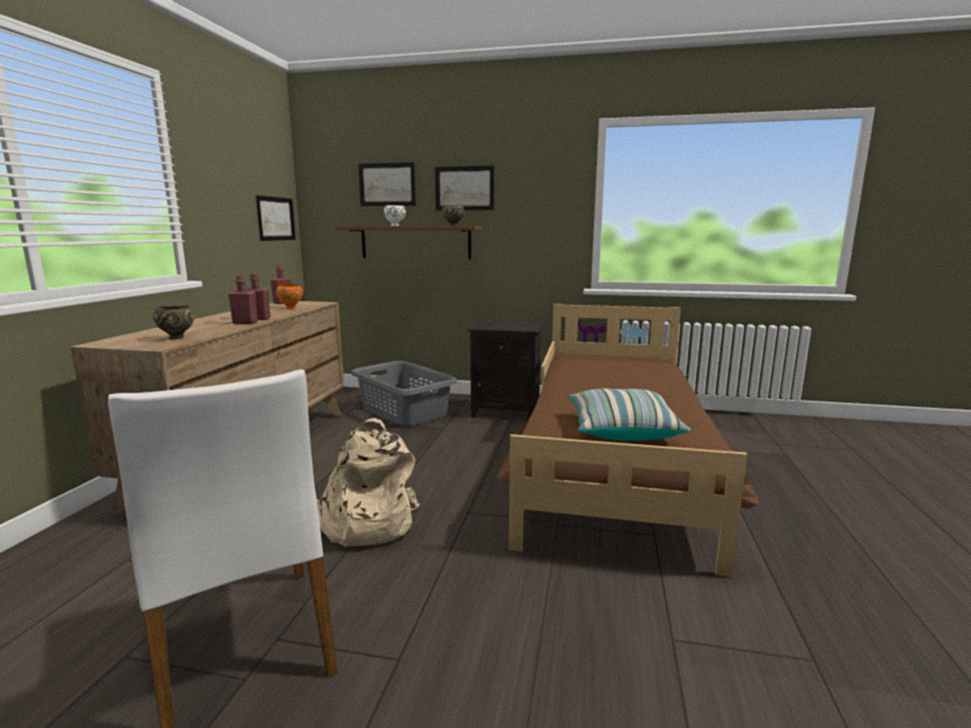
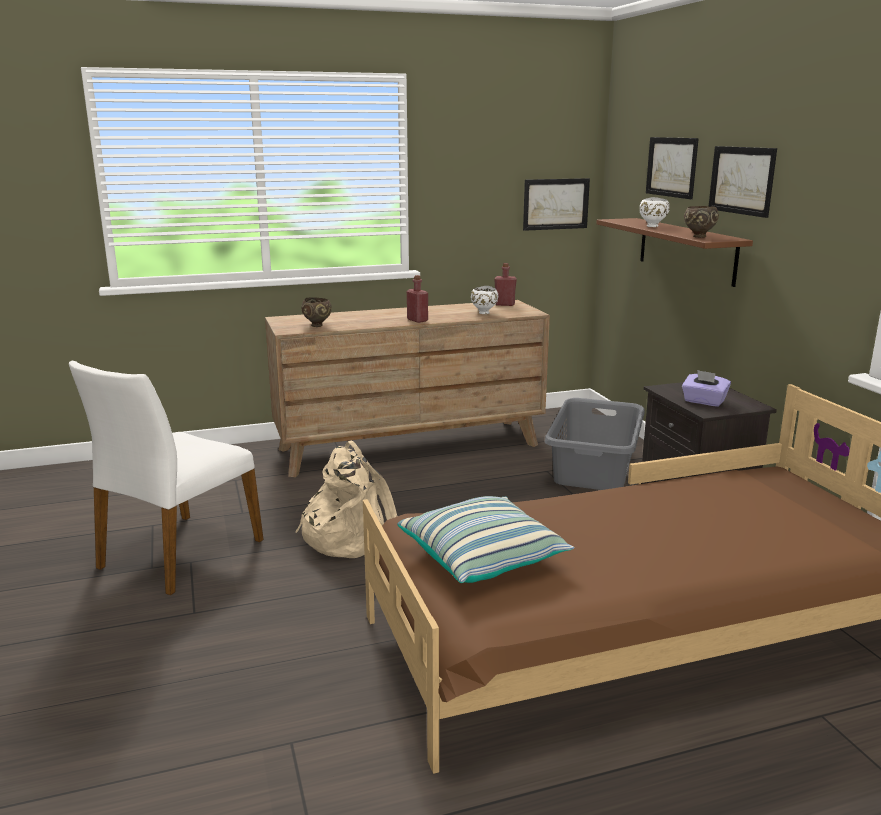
camera: 60 degrees right, 5 degrees up
(245, 323) = (395, 322): red bottle -> none
(291, 308) = (484, 313): orange bowl -> white bowl
(513, 327) = (704, 401): none -> purple tissue box

